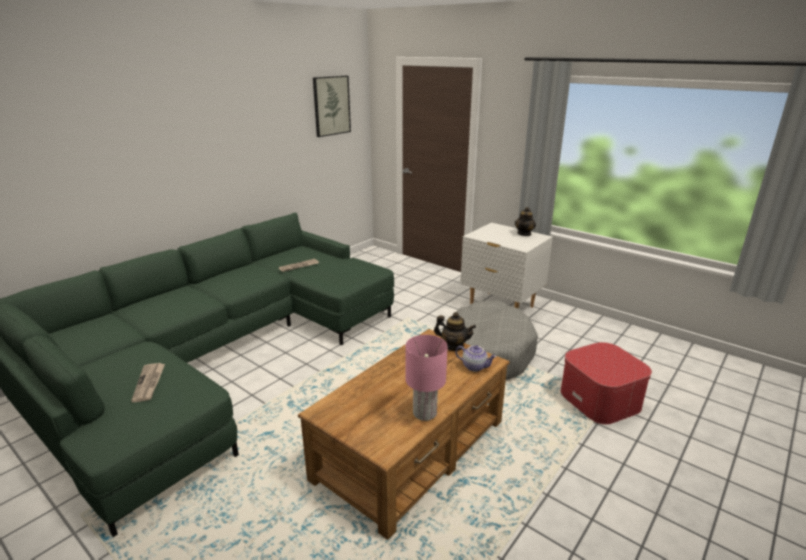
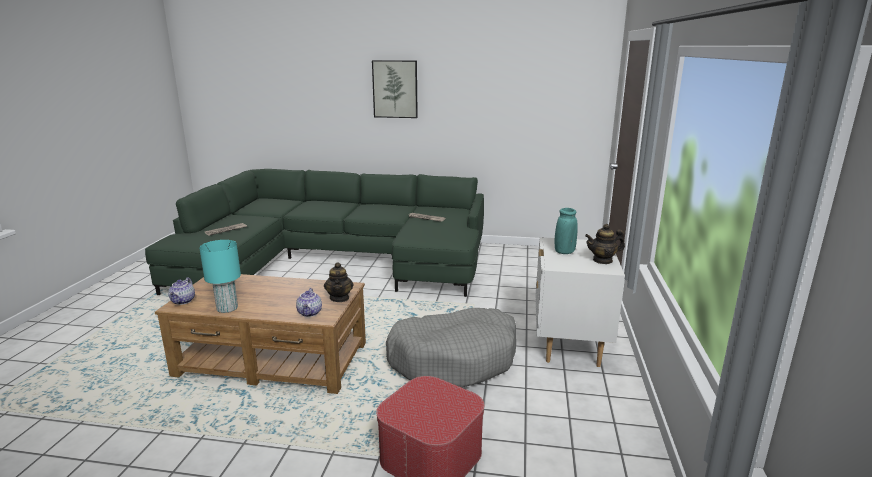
camera: 60 degrees right, 5 degrees down
(331, 105) = (554, 83): picture -> picture (395, 89)
(377, 443) = (183, 301): none -> teapot
(425, 413) = (227, 308): pink table lamp -> turquoise table lamp
(500, 238) = (564, 252): none -> turquoise vase

